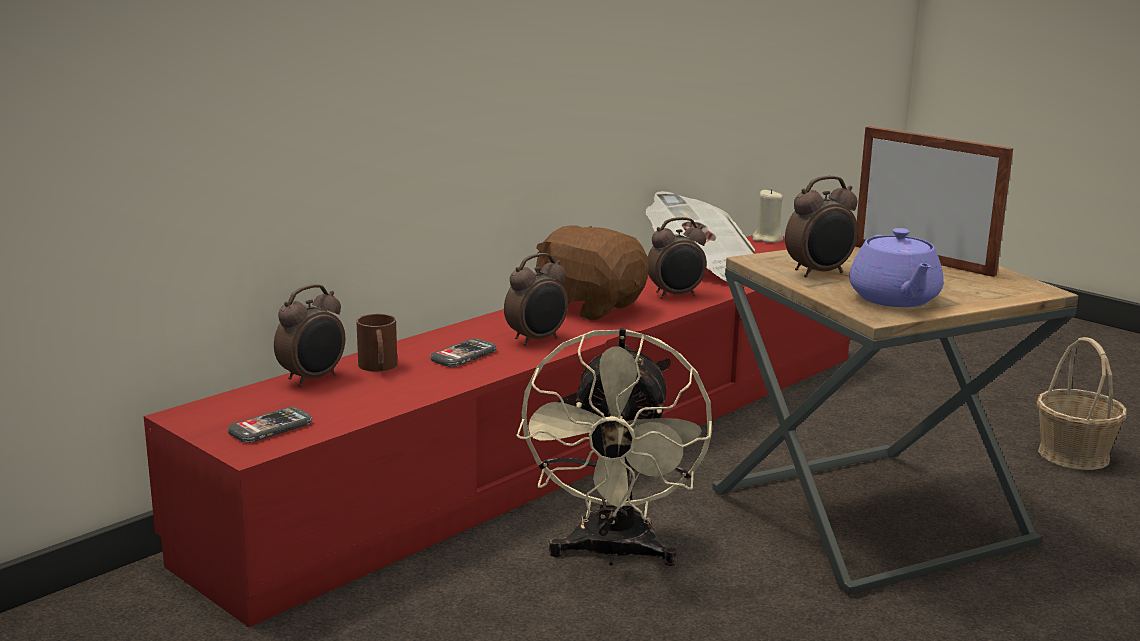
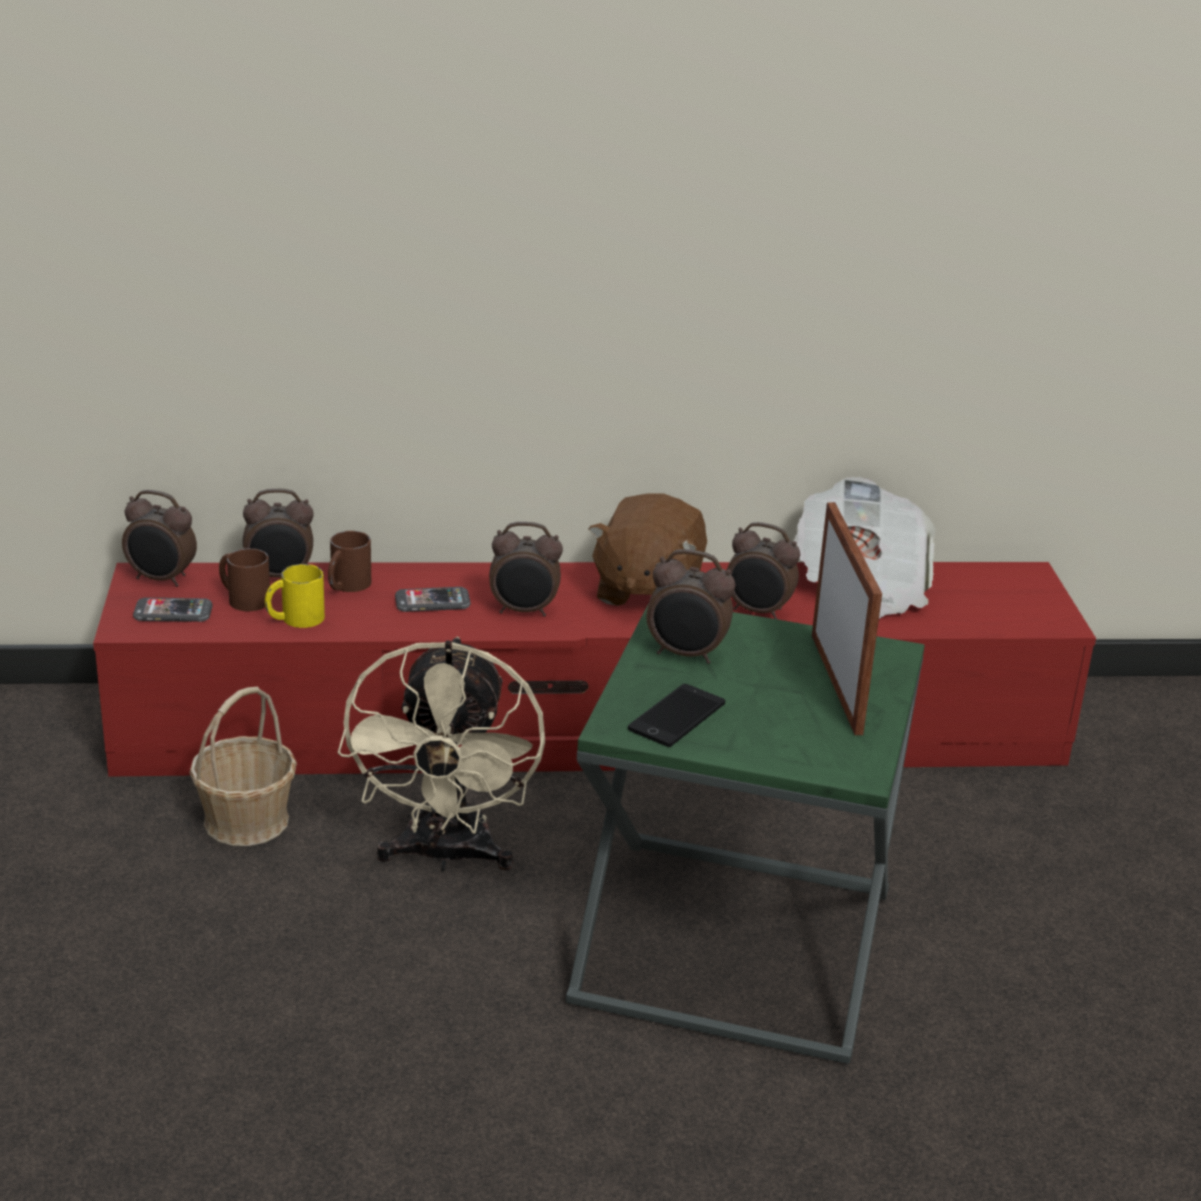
camera: 40 degrees right, 10 degrees up
(212, 412) = (161, 580): none -> alarm clock
(311, 400) = (243, 598): none -> brown mug
(382, 397) = (294, 619): none -> yellow mug
(589, 306) = (646, 591): brown plush toy -> brown plush toy turned 150 degrees counterclockwise
(613, 553) = (445, 856): beige fan -> beige fan turned 45 degrees counterclockwise
(767, 239) = (1025, 574): beige candle -> none
(870, 517) = (734, 945): brown side table -> green side table
(894, 299) = (677, 716): purple teapot -> phone
(1073, 455) = (1105, 1002): basket -> basket (247, 820)

